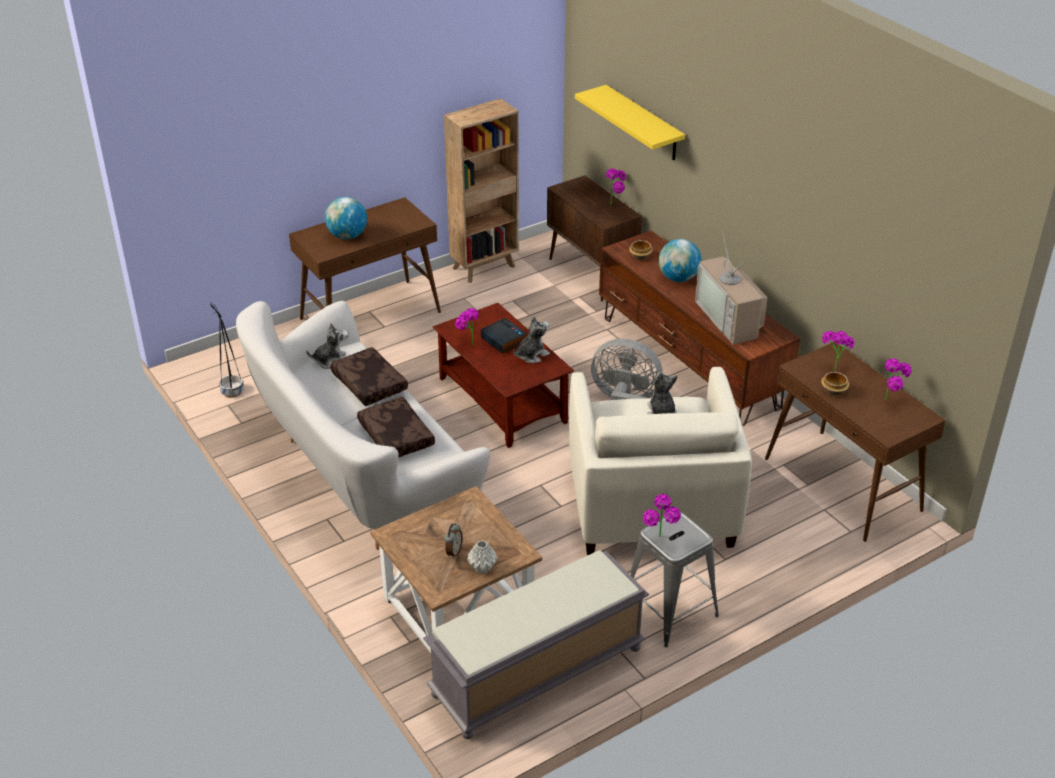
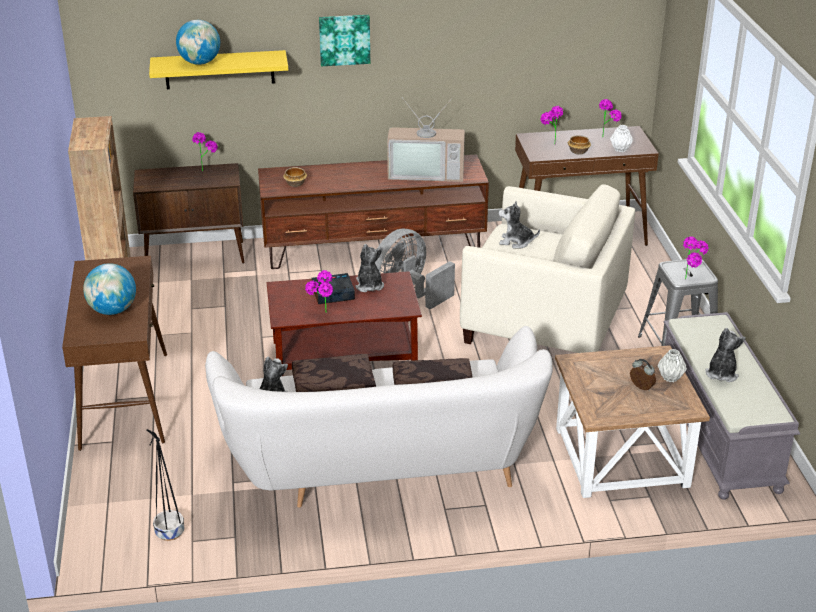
camera: 65 degrees left, 5 degrees down
(521, 606) = (721, 373): none -> plush toy
(678, 278) = (346, 177): globe -> globe (200, 63)
(724, 151) = (344, 39): none -> picture
(868, 419) = (620, 150): none -> white vase

